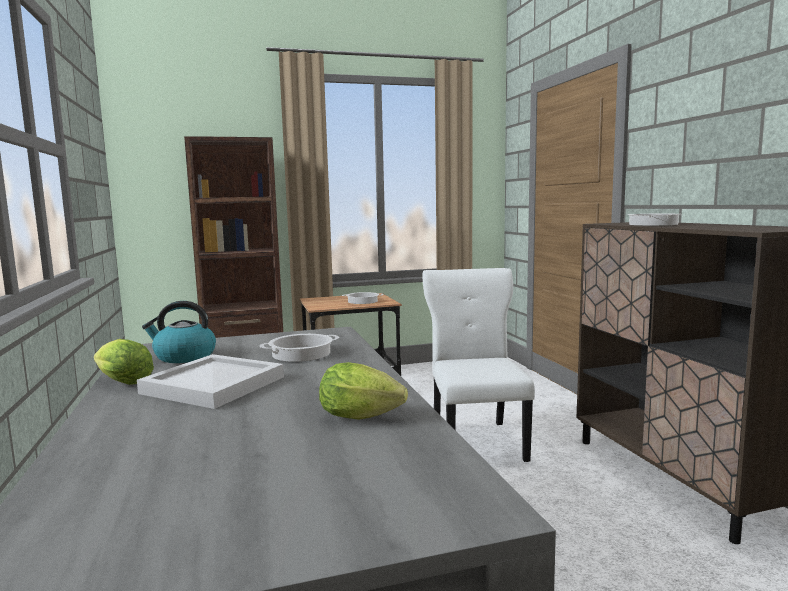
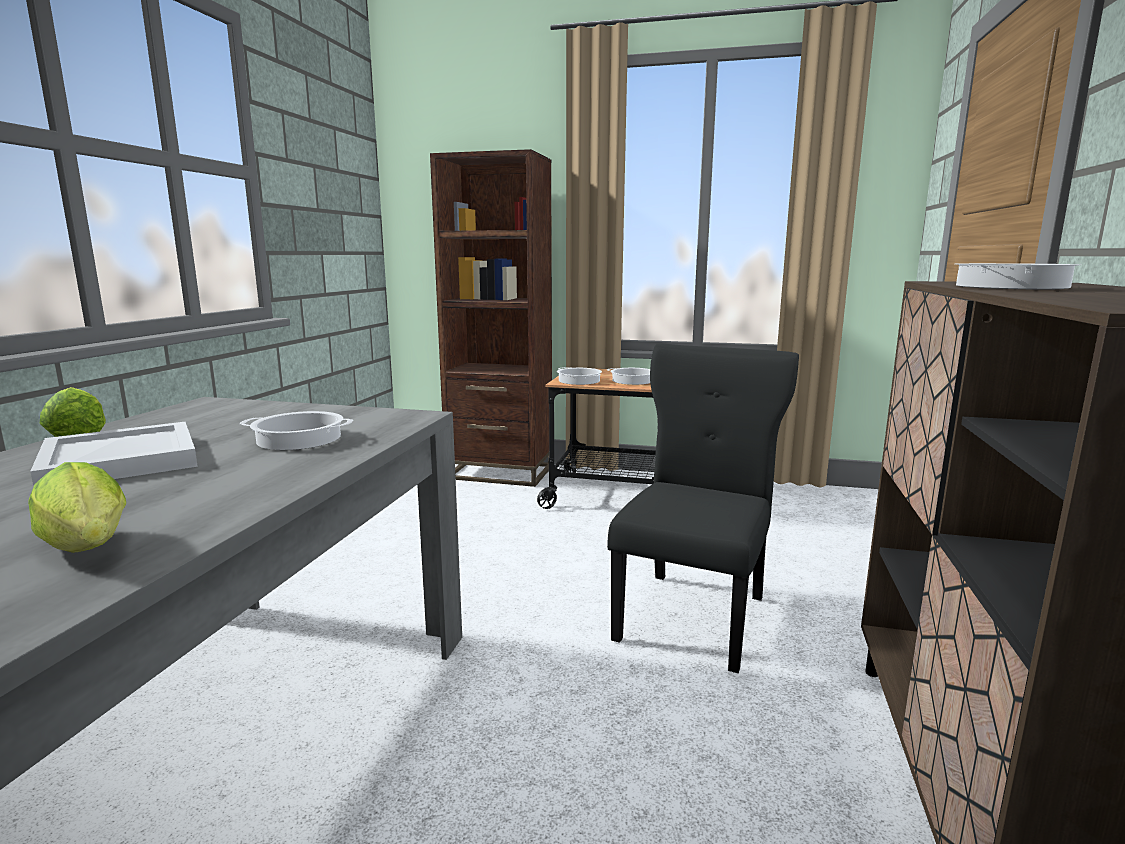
camera: 30 degrees right, 5 degrees up
(184, 357) = (201, 420): kettle -> none
(327, 305) = (579, 381): none -> cooking pot
(477, 441) = (695, 614): white chair -> black chair

